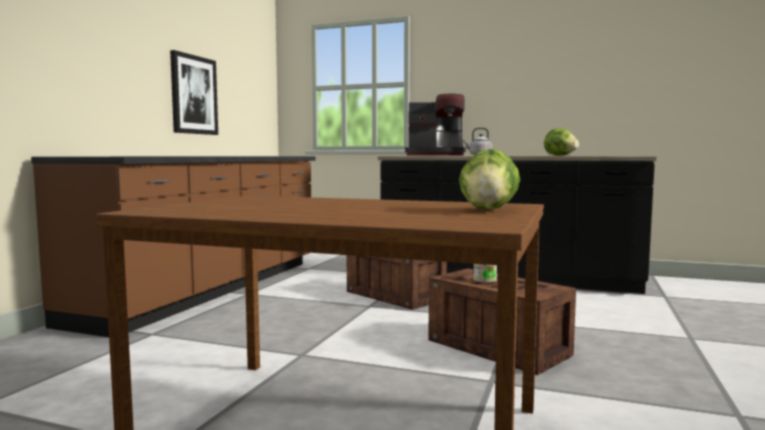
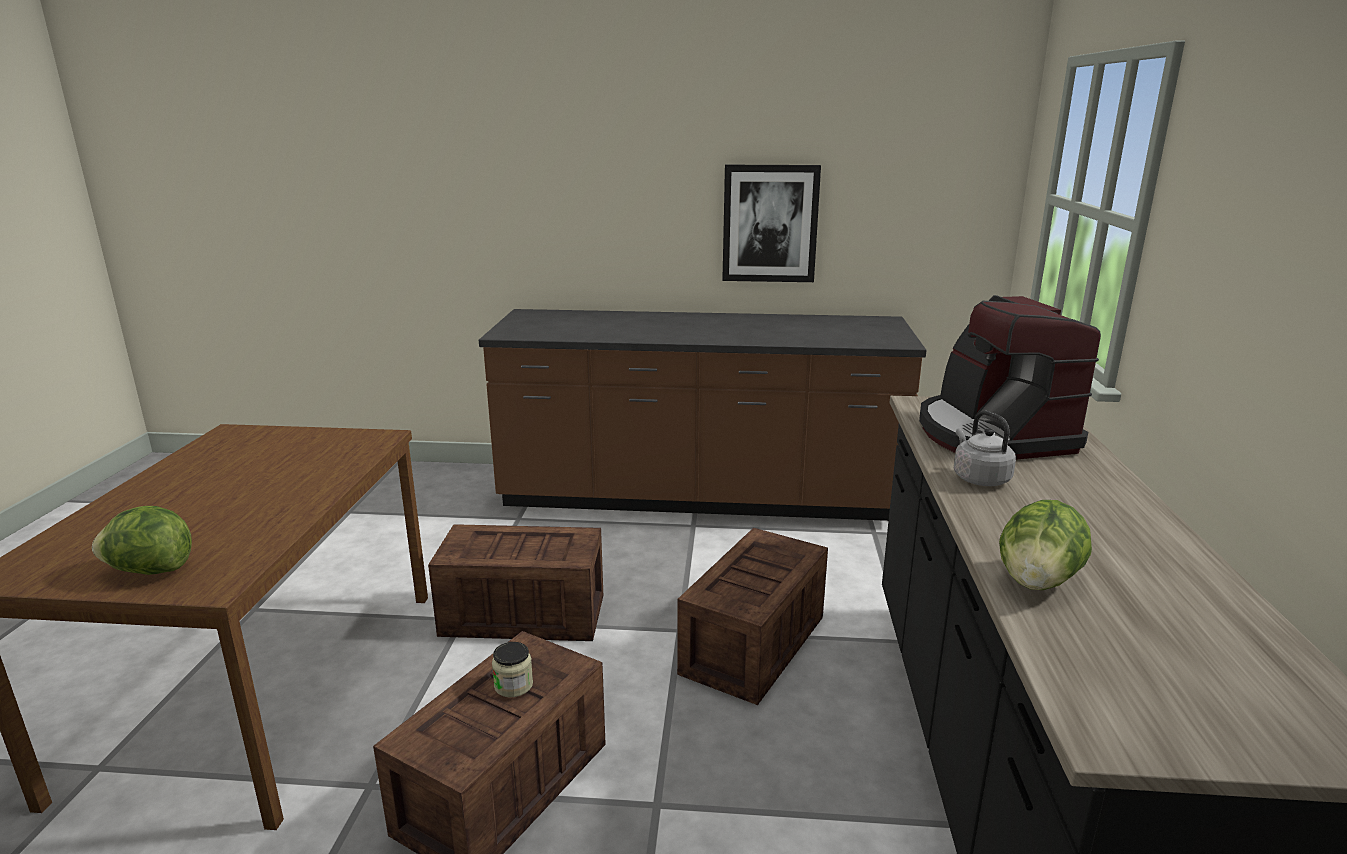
camera: 75 degrees right, 15 degrees up
(314, 338) = (521, 615): none -> crate

